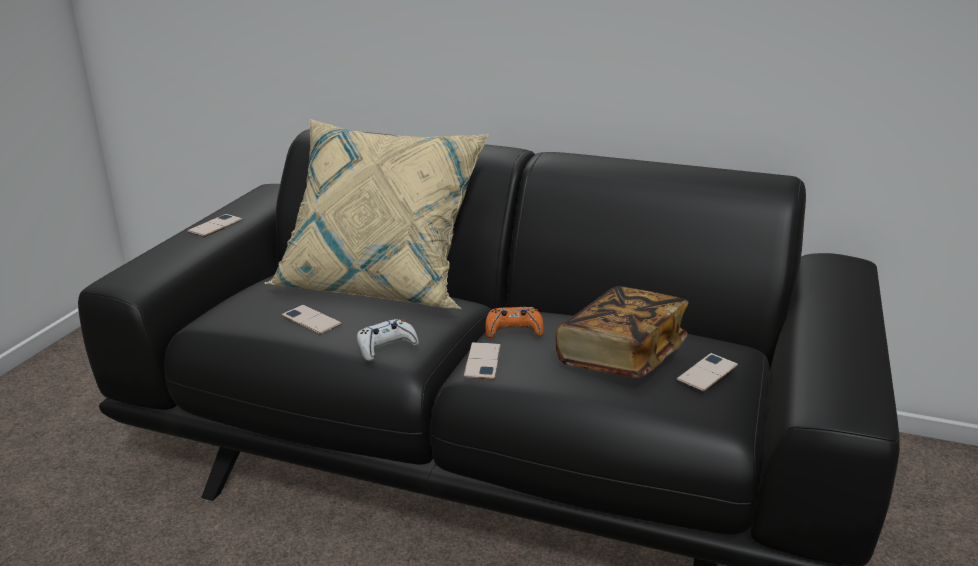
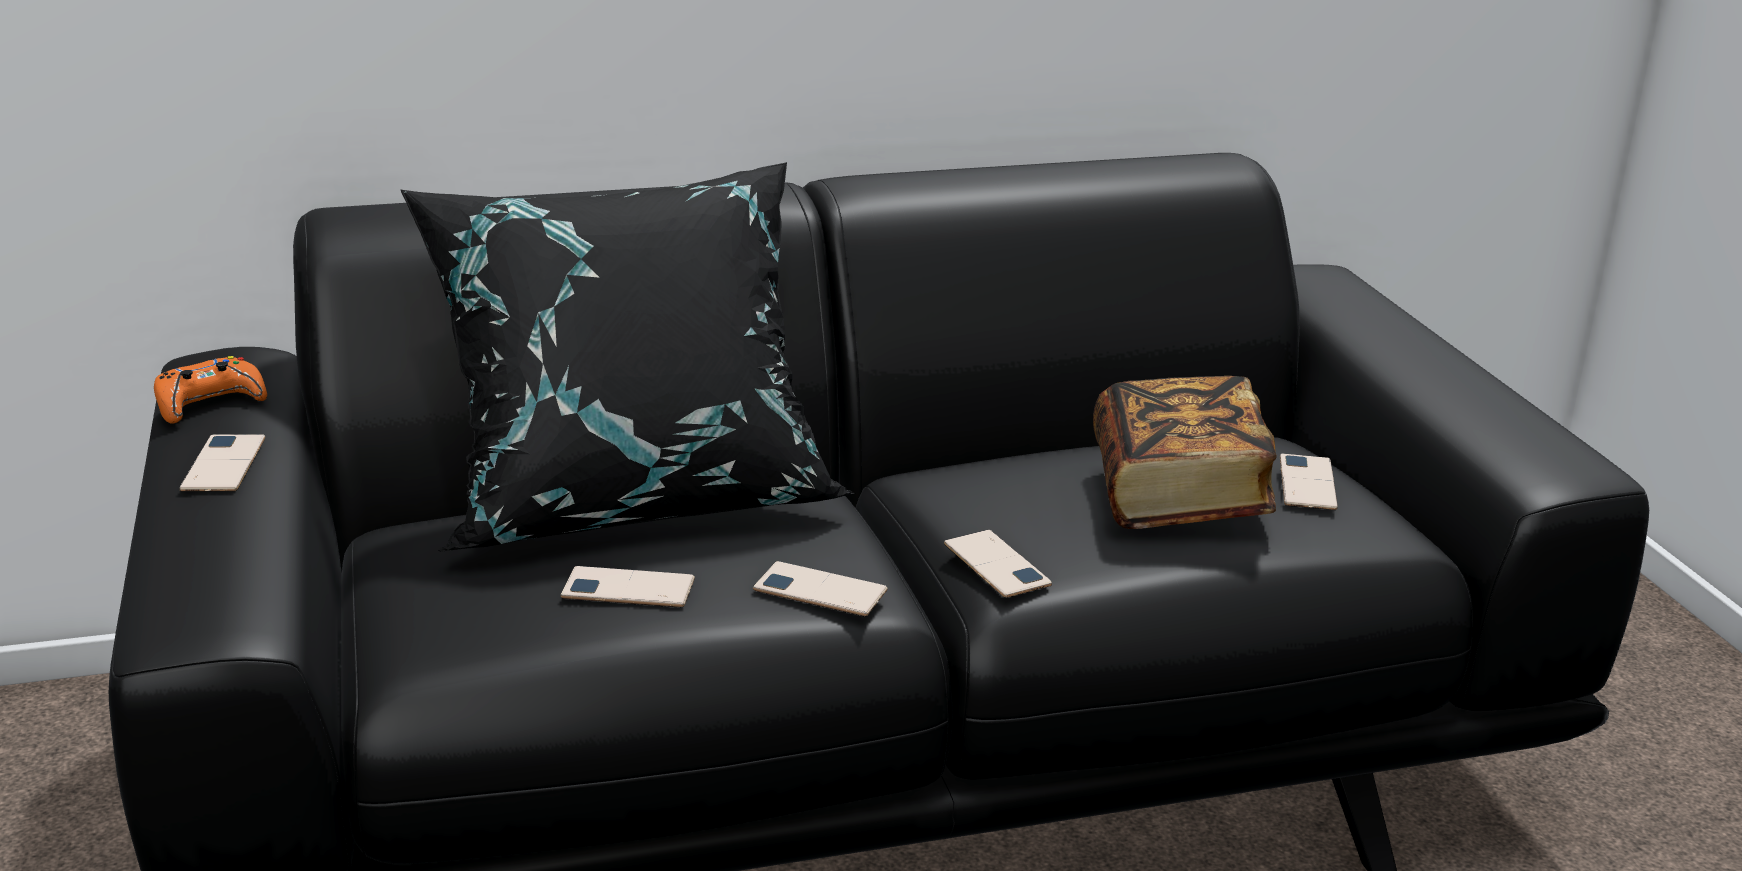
camera: 35 degrees left, 0 degrees up
(381, 284) = (633, 494): beige pillow -> black pillow
(386, 346) = (820, 590): white game controller -> phone
(513, 330) = (970, 504): orange game controller -> orange game controller (209, 402)

